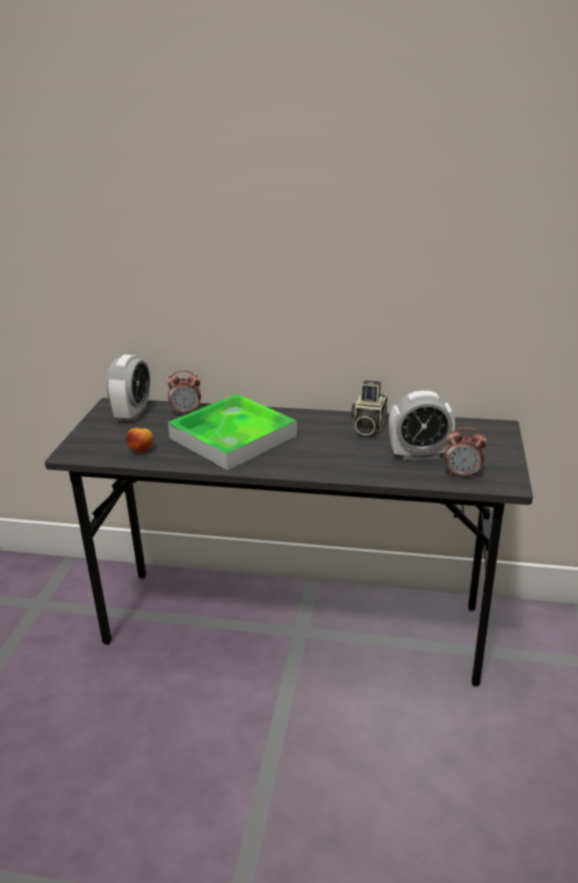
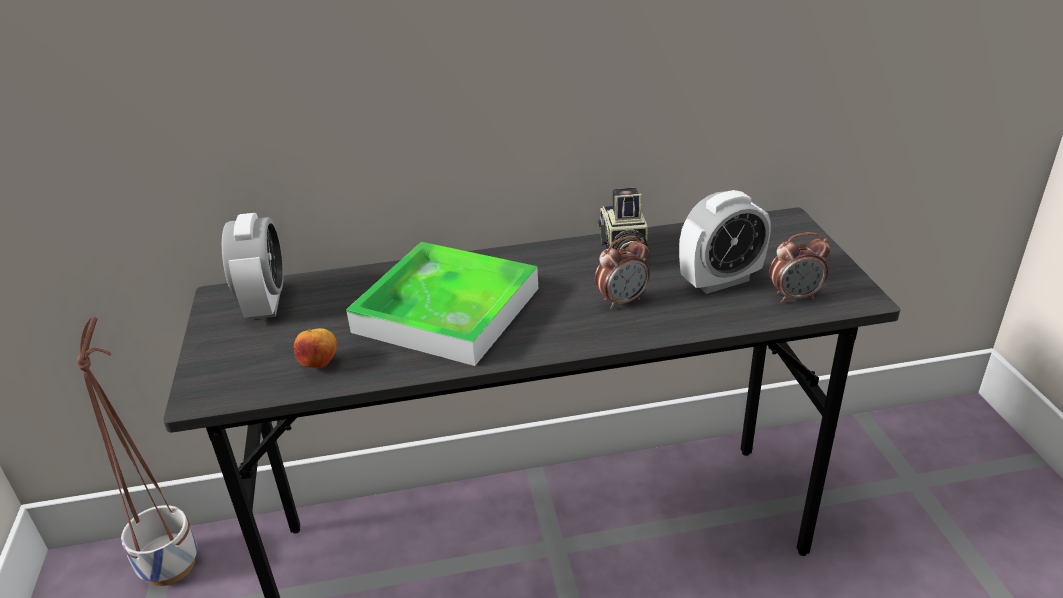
camera: 20 degrees left, 5 degrees up
(62, 577) = (169, 565): none -> planter
(186, 412) = (349, 284): alarm clock -> alarm clock (622, 301)

